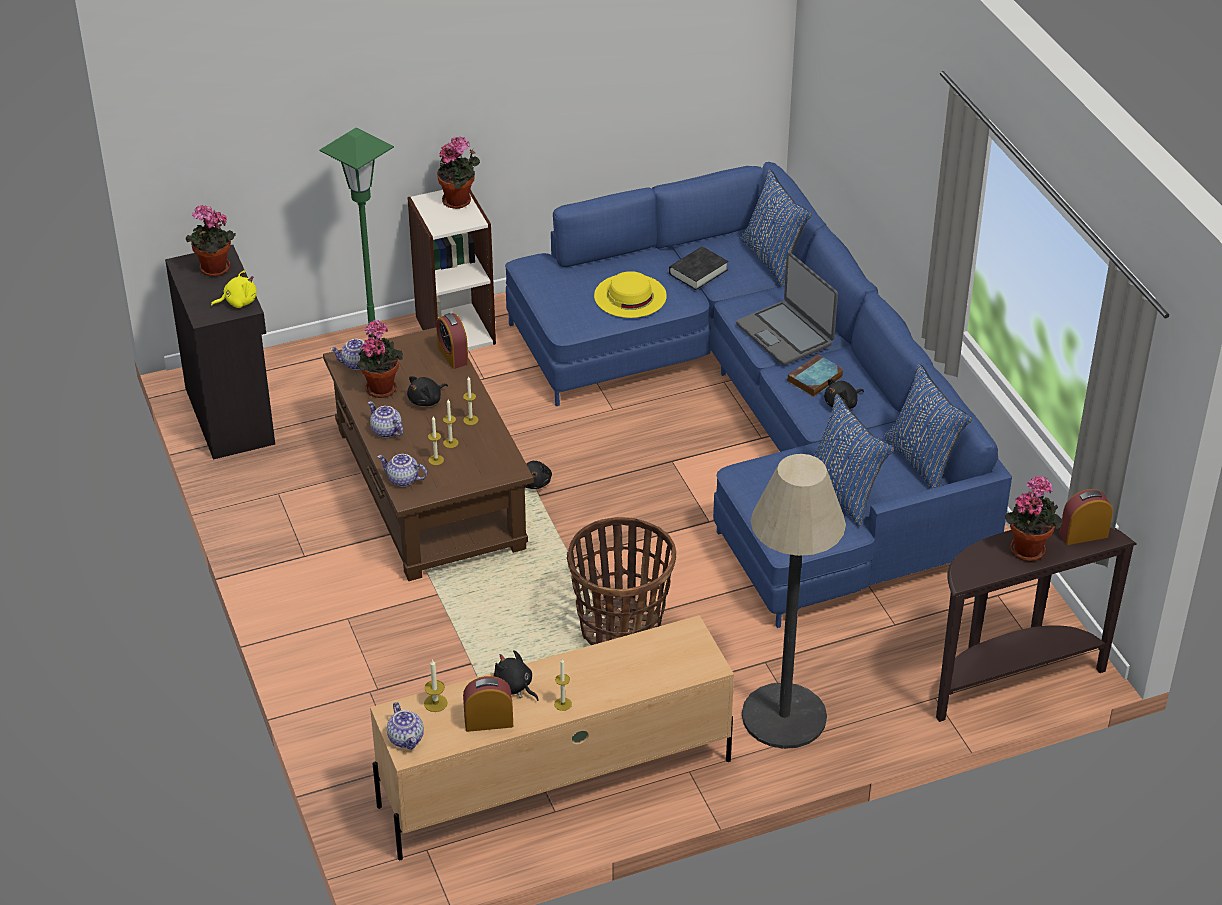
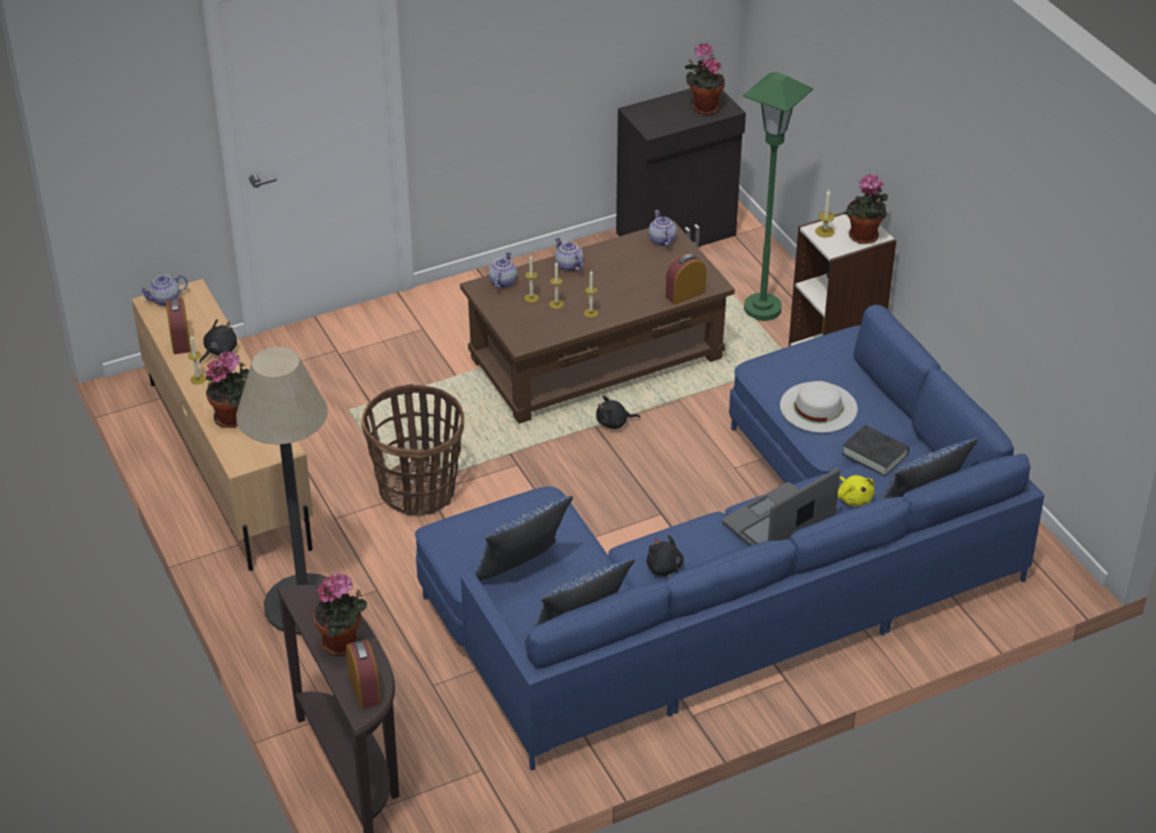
camera: 85 degrees right, 0 degrees up
(238, 302) = (660, 125): yellow plush toy -> yellow plush toy (854, 498)
(380, 387) = (630, 257): potted plant -> potted plant (233, 418)
(385, 431) = (568, 266): teapot -> teapot turned 75 degrees counterclockwise
(426, 400) = (615, 285): black plush toy -> none
(435, 703) = (203, 311): candle -> candle (824, 231)
(630, 296) = (818, 407): yellow hat -> white hat
(814, 380) = (703, 547): book -> none

